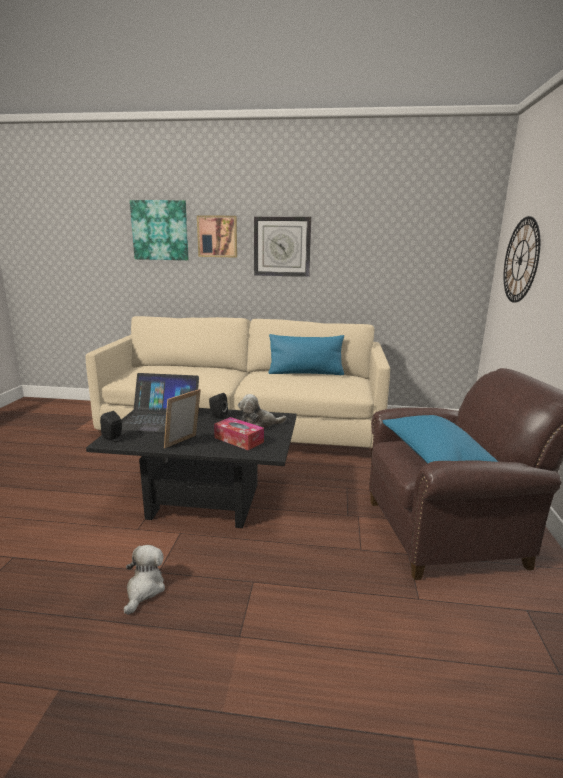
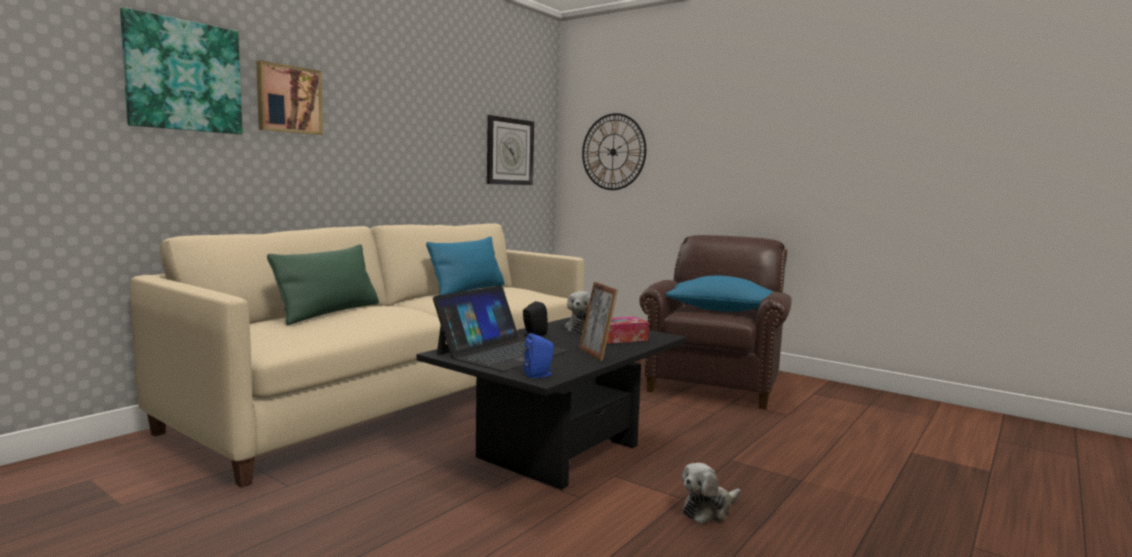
camera: 60 degrees left, 10 degrees down
(114, 439) = (539, 375): black speaker -> blue speaker
(144, 589) = (708, 510): plush toy -> plush toy turned 75 degrees counterclockwise
(190, 368) = (330, 312): none -> green pillow
(282, 246) = (378, 124): wall clock -> wall clock (509, 151)

